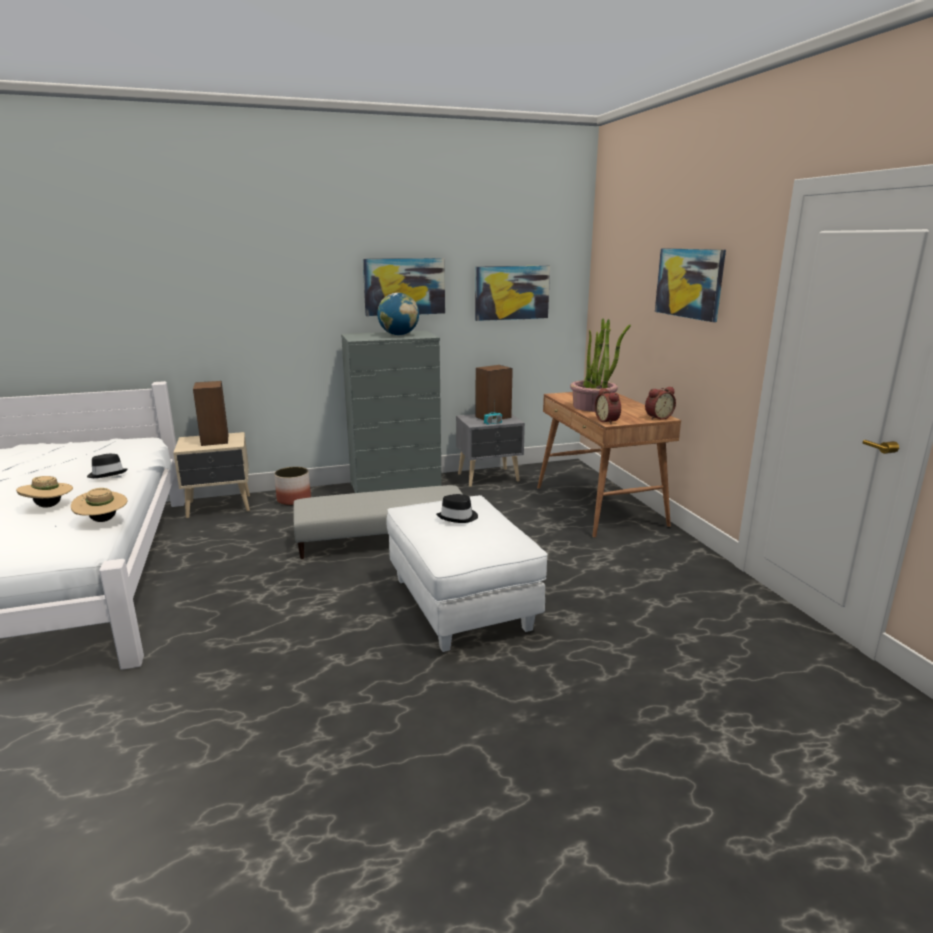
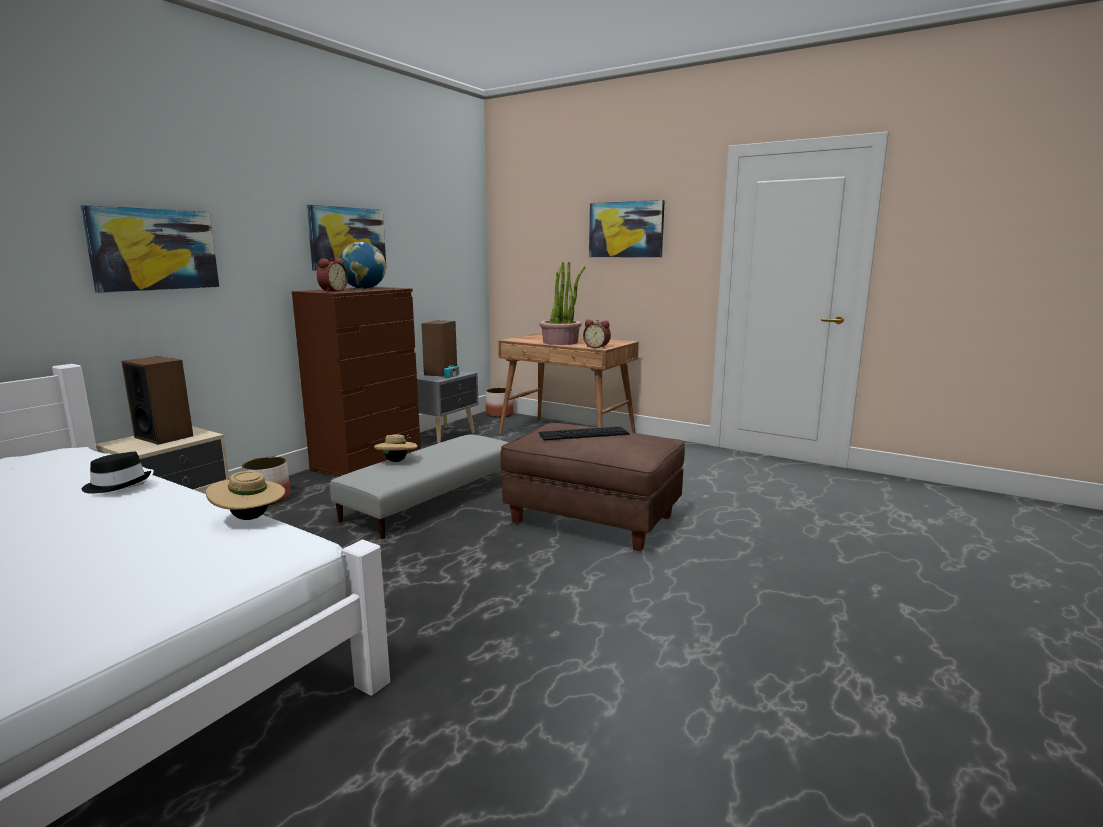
camera: 40 degrees left, 5 degrees down
(49, 506) = (113, 531): beige hat -> beige hat (397, 461)
(396, 488) = (368, 462): grey dresser -> brown dresser
(458, 517) = (583, 434): black hat -> keyboard
(461, 604) = (592, 520): white ottoman -> brown ottoman
(511, 292) = (435, 248): picture -> picture (154, 249)
(574, 466) = (499, 414): none -> planter
(657, 417) = (621, 342): alarm clock -> alarm clock (332, 291)

